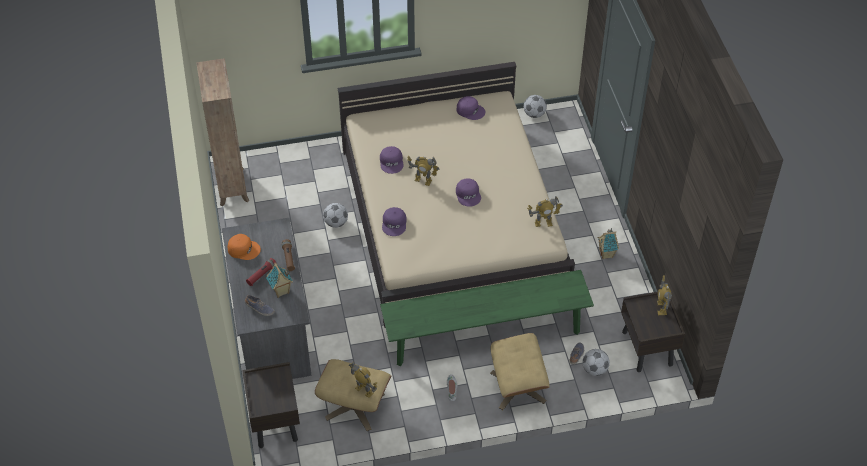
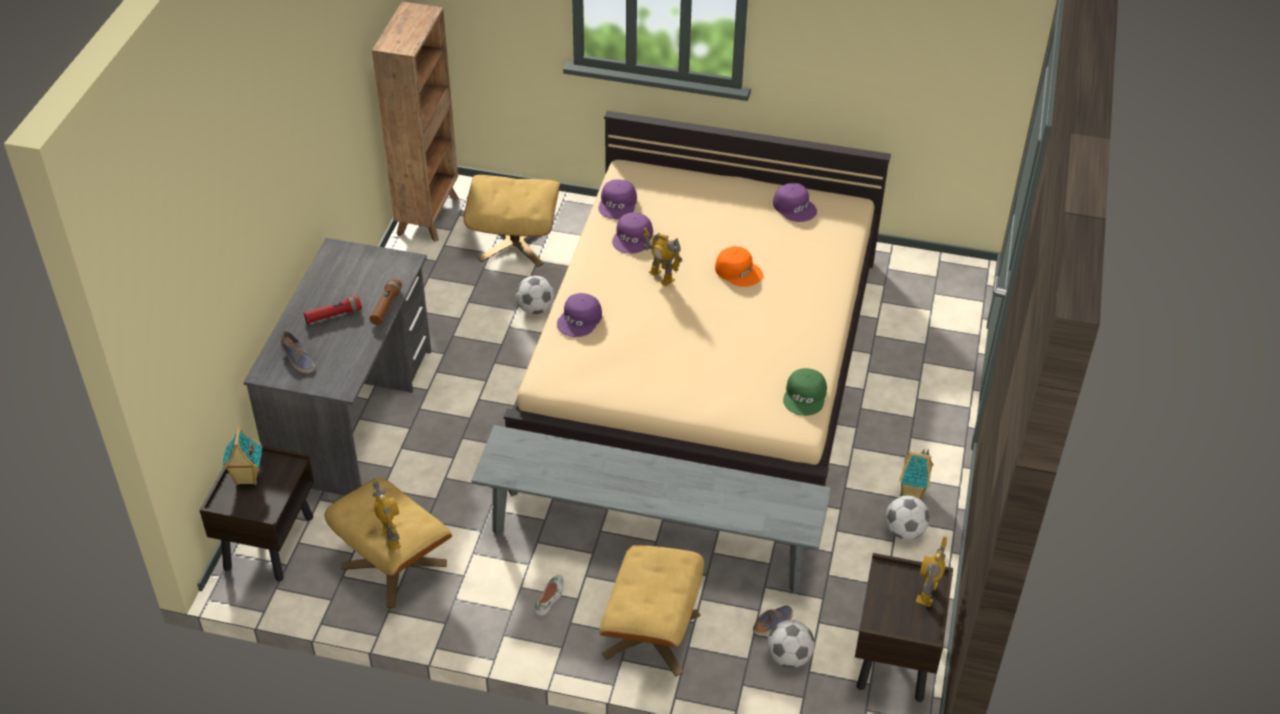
camera: 25 degrees right, 5 degrees down
(244, 249) = (335, 274): orange cap -> orange cap (738, 271)
(281, 291) = (343, 347): toy house -> toy house (247, 478)
(296, 185) = (515, 242): none -> beige ottoman
(468, 194) = (716, 317): purple cap -> purple cap (618, 204)
(485, 335) = (650, 539): green bench -> grey bench
(534, 114) = (918, 260): football -> football (904, 531)
(543, 223) = (805, 396): toy robot -> green cap

